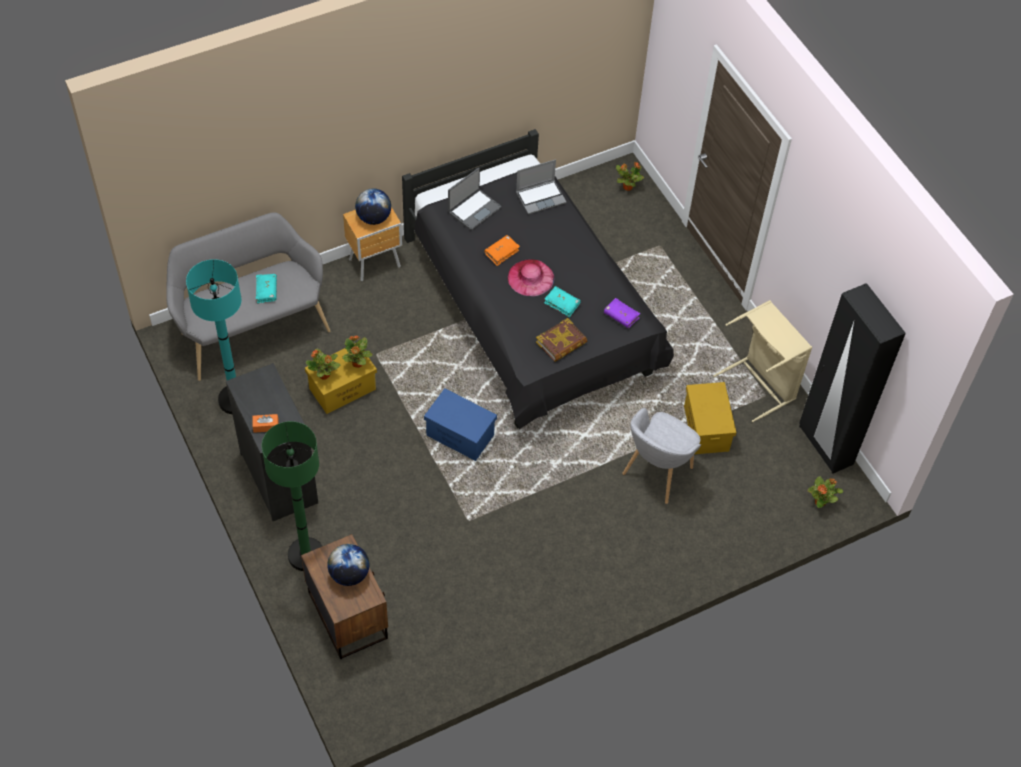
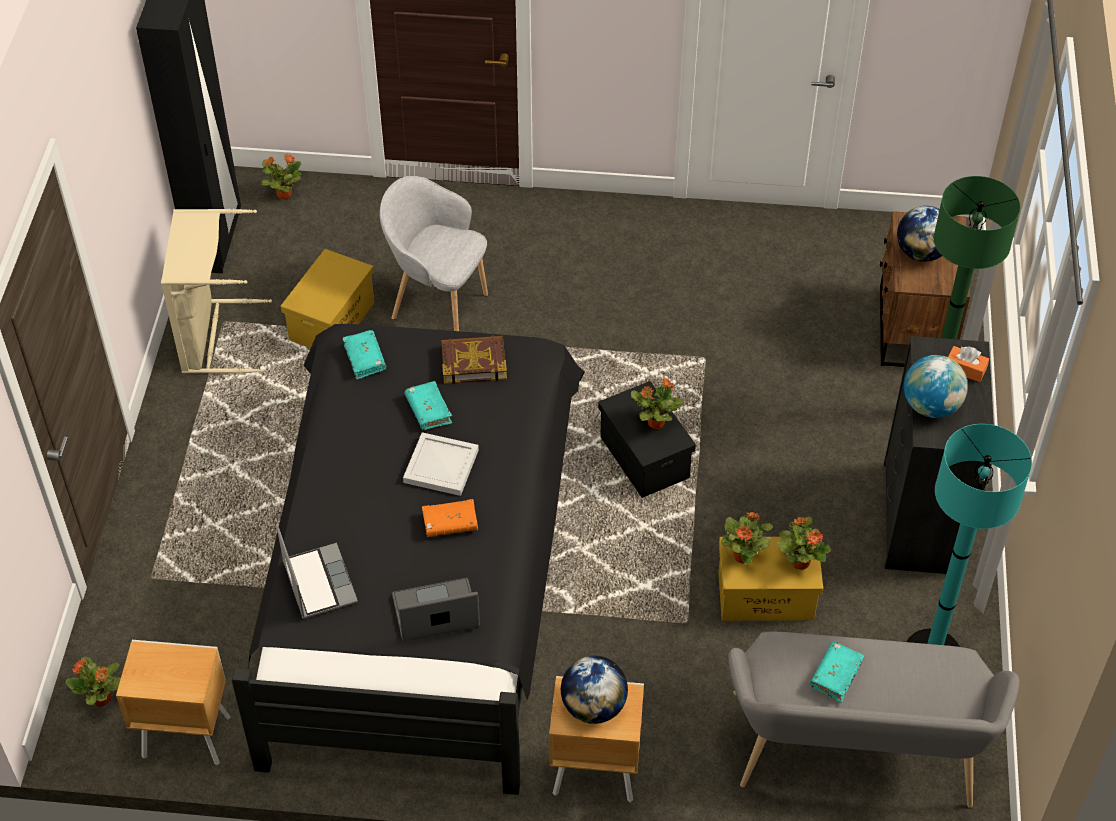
camera: 145 degrees left, 5 degrees down
(275, 392) = (931, 406): none -> globe
(455, 417) = (655, 423): none -> potted plant
(459, 435) = (645, 458): blue storage box -> black storage box
(530, 277) = (440, 467): pink hat -> white tray
(541, 197) = (318, 582): laptop -> laptop turned 60 degrees clockwise
(575, 190) = (185, 736): none -> brown nightstand
(621, 316) = (365, 359): purple book -> turquoise book
(657, 474) = (437, 303): grey armchair -> grey armchair turned 135 degrees counterclockwise

